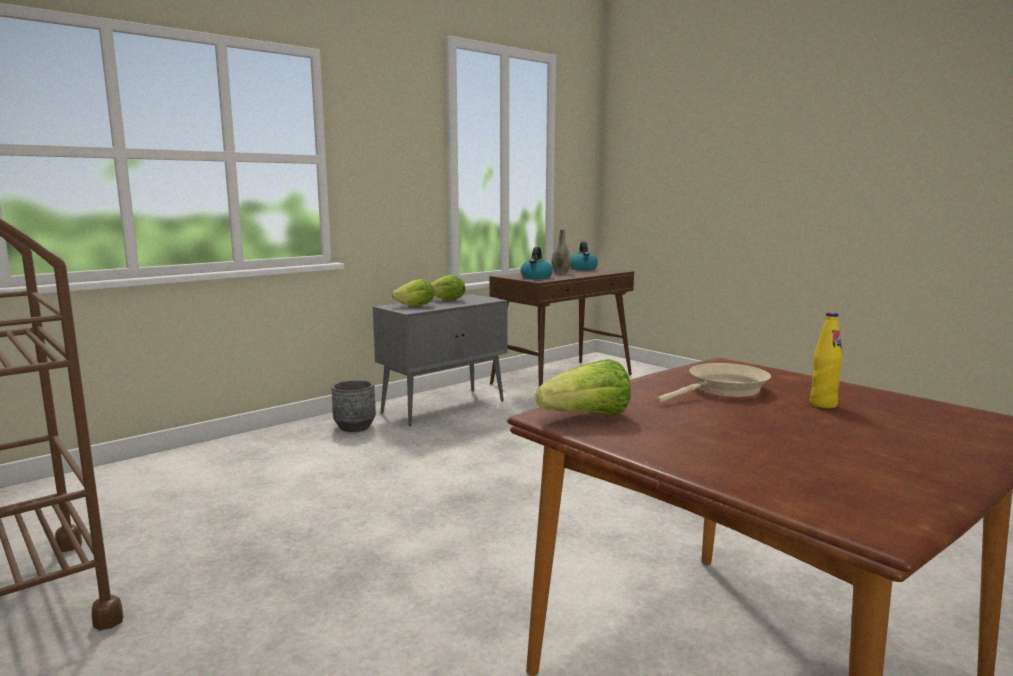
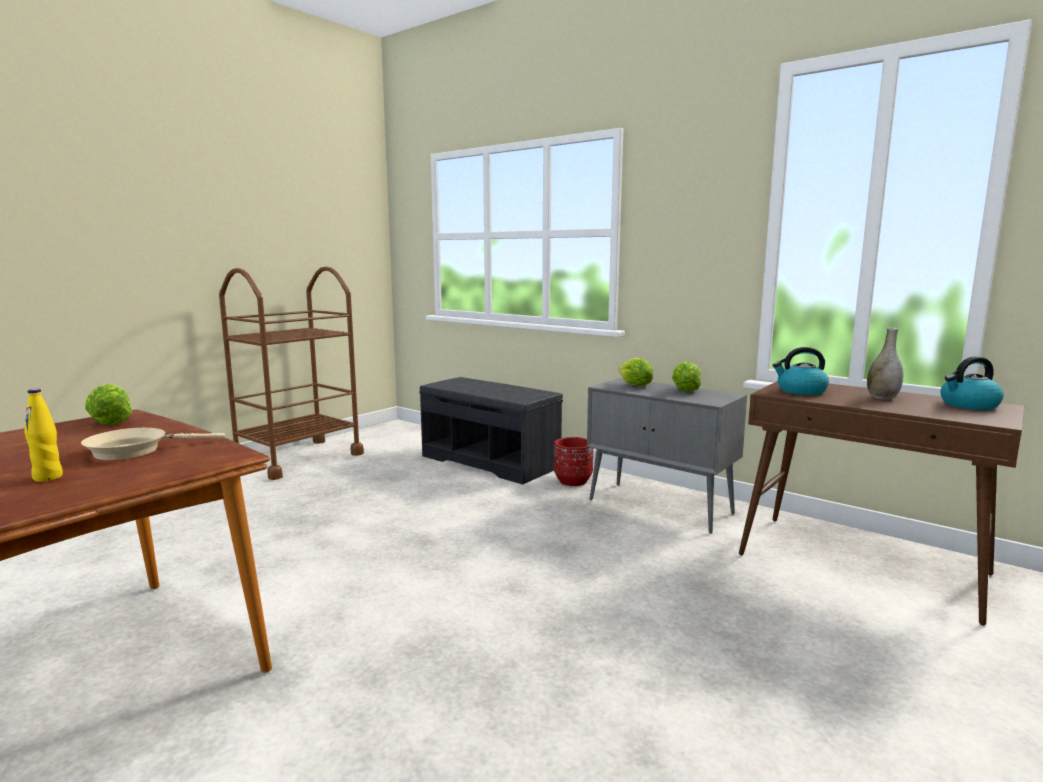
camera: 80 degrees right, 0 degrees up
(244, 456) = (491, 461): none -> grey bench
(354, 427) = (573, 481): grey planter -> red planter
(723, 390) = (134, 451): beige frying pan -> beige frying pan turned 105 degrees clockwise

